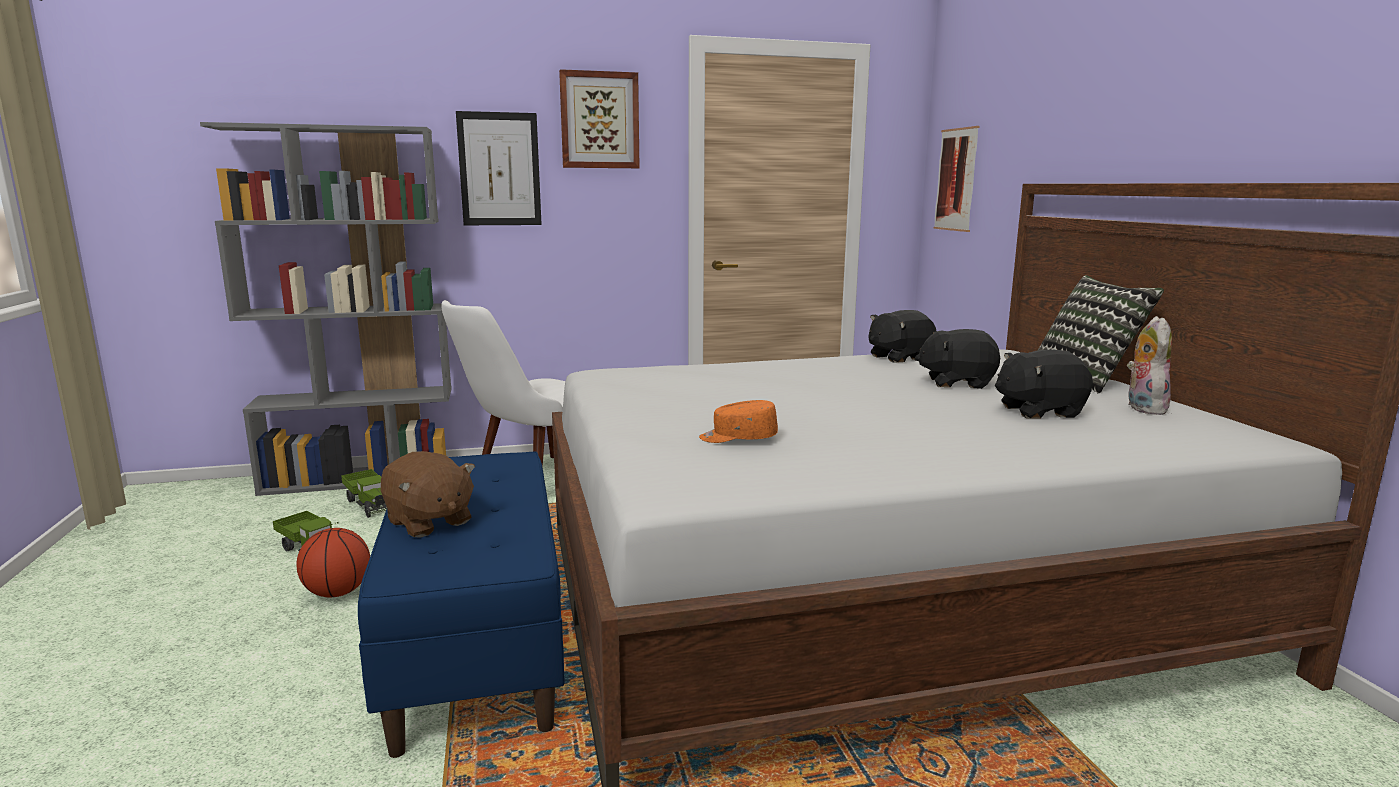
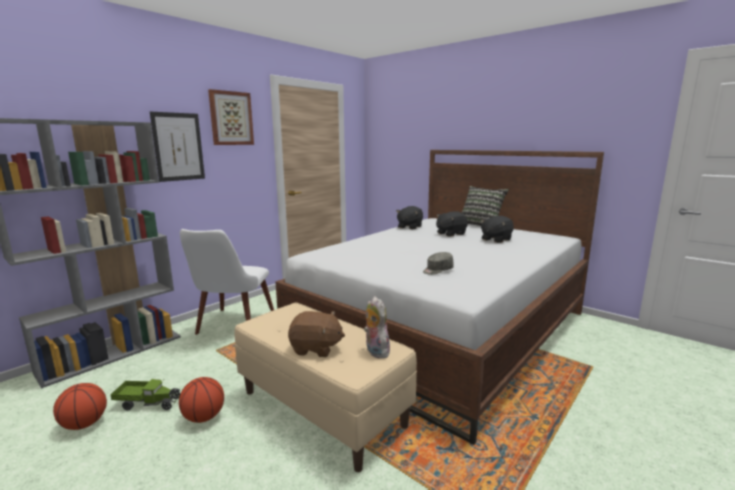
camera: 35 degrees left, 0 degrees up
(234, 550) = (85, 424): none -> basketball
(370, 503) = (144, 365): toy truck -> none
(479, 645) = (323, 408): blue bench -> beige bench
(738, 438) = (437, 270): orange cap -> grey cap
(956, 180) = (386, 147): picture -> none
(1142, 408) = (516, 233): plush toy -> plush toy (375, 351)

